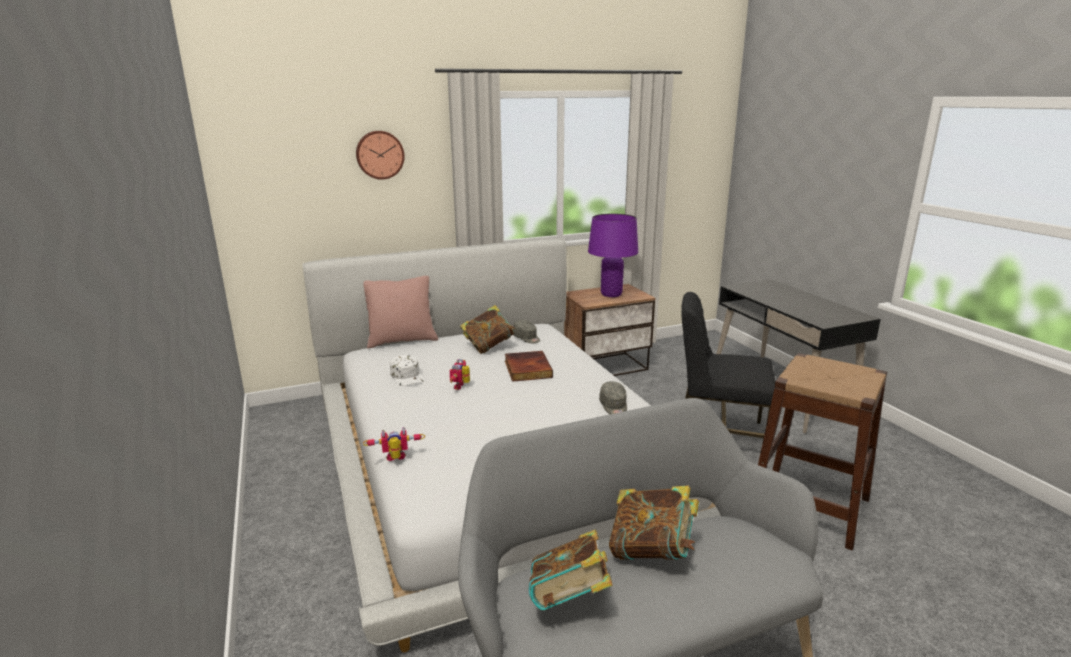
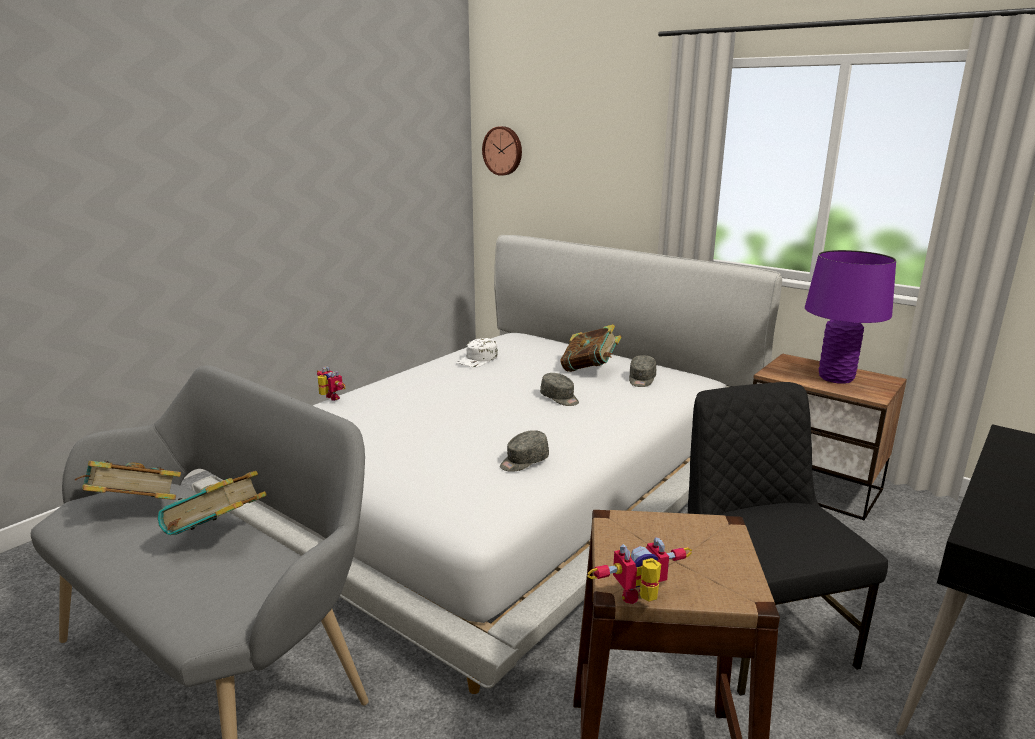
camera: 60 degrees right, 0 degrees up
(380, 155) = (603, 134): wall clock -> wall clock (503, 151)
(402, 341) = (555, 338): pink pillow -> none
(461, 386) = (483, 383): toy robot -> toy robot (641, 600)
(526, 369) = (560, 398): book -> grey cap

